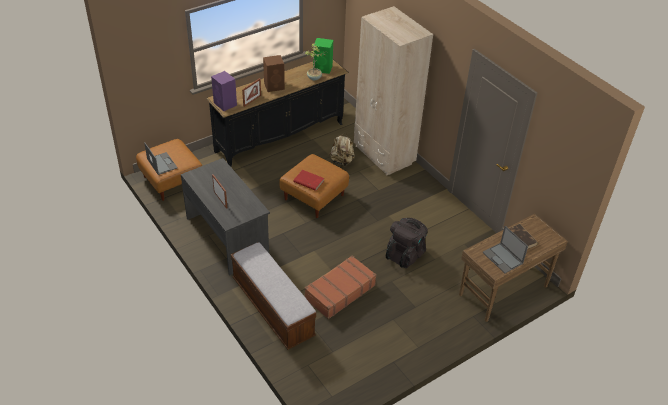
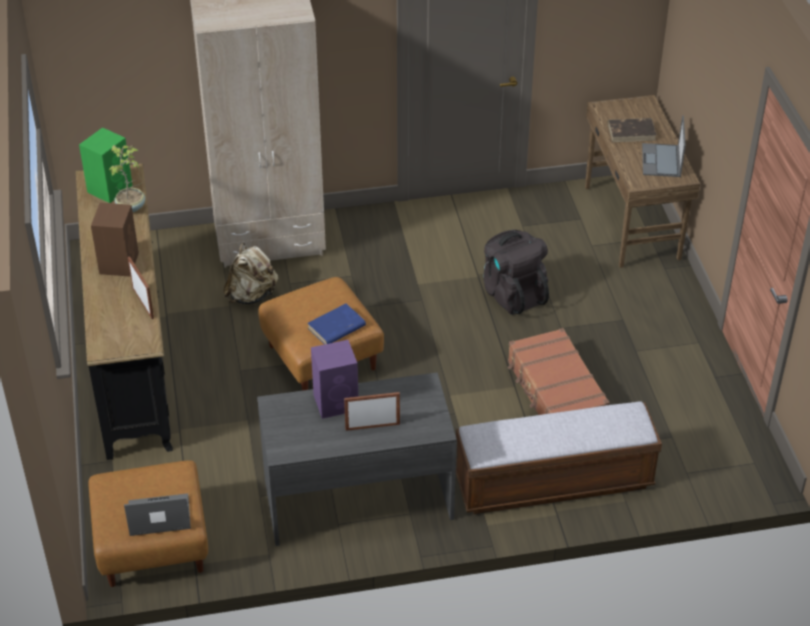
camera: 65 degrees left, 0 degrees up
(225, 104) = (128, 341): purple speaker -> purple speaker (337, 402)
(308, 181) = (336, 327): red book -> blue book
(503, 258) = (661, 161): laptop -> laptop turned 105 degrees clockwise

